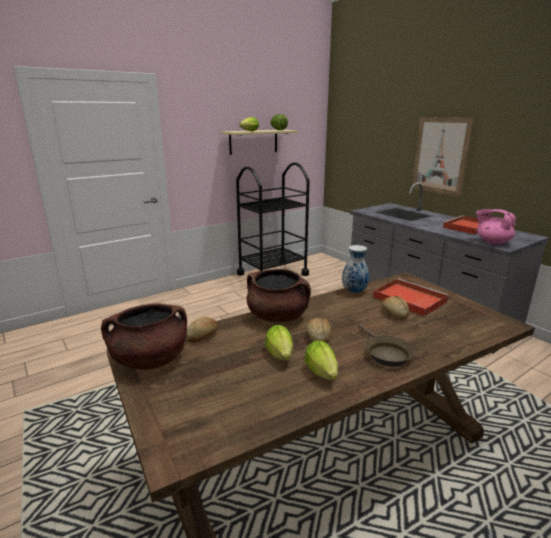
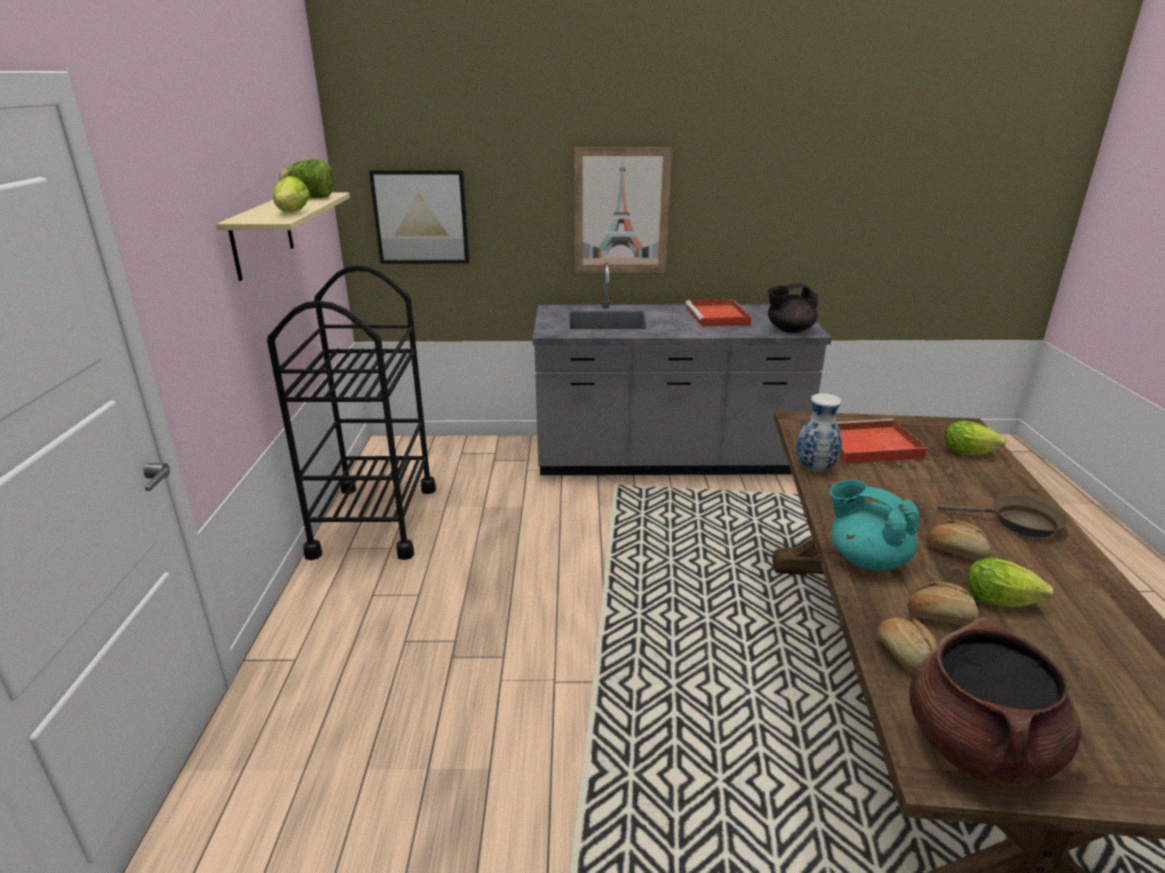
camera: 55 degrees left, 5 degrees up
(277, 316) = (866, 558): brown cooking pot -> turquoise teapot
(323, 374) = (1064, 587): lettuce -> lettuce (971, 453)
(353, 150) = (421, 217): none -> picture
(394, 314) = (906, 472): bread -> bread (940, 616)
(492, 242) = (789, 330): pink teapot -> black teapot

